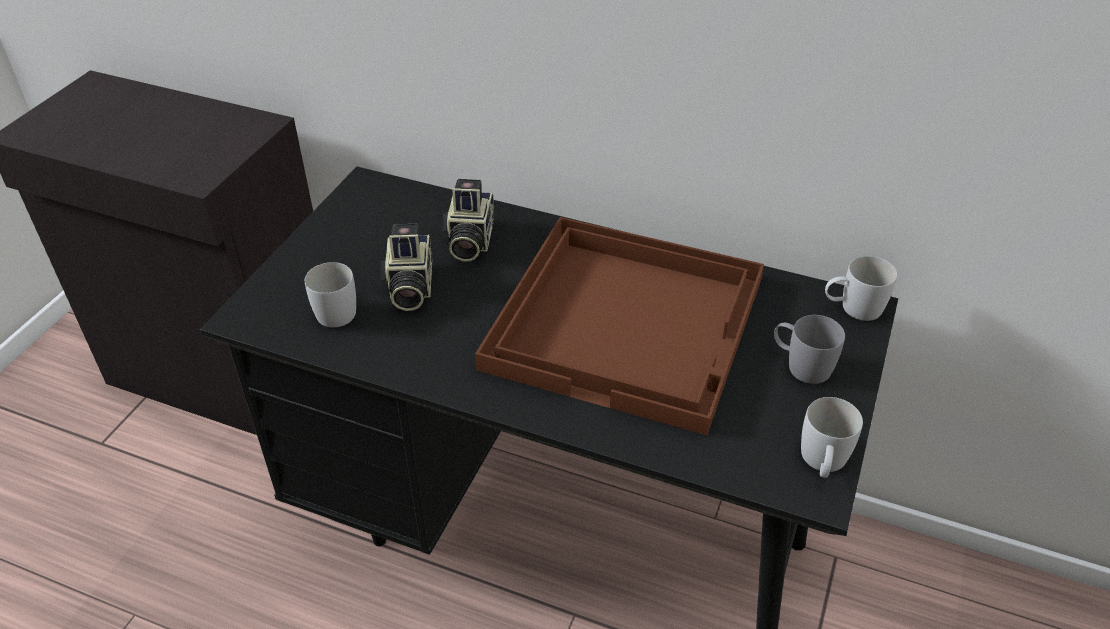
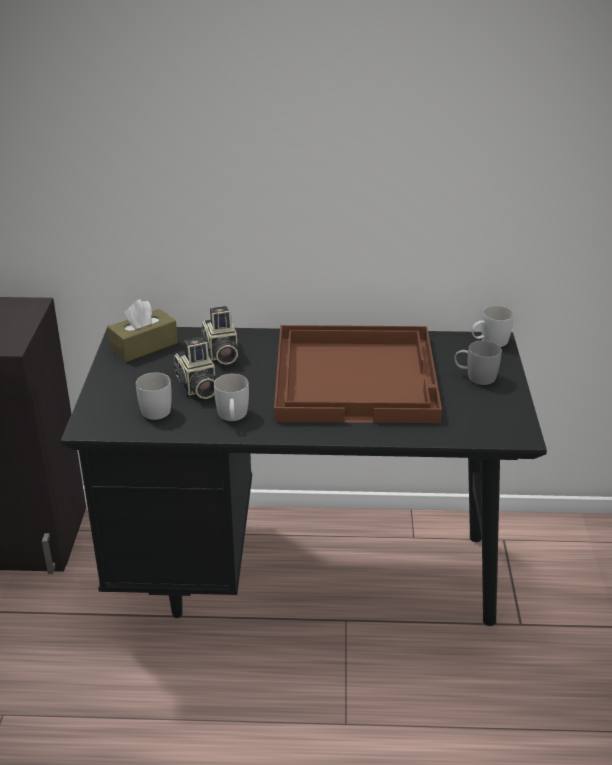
camera: 20 degrees left, 10 degrees down
(381, 207) = (144, 346): none -> brown tissue box
(822, 463) = (515, 421): white mug -> white mug (232, 417)

